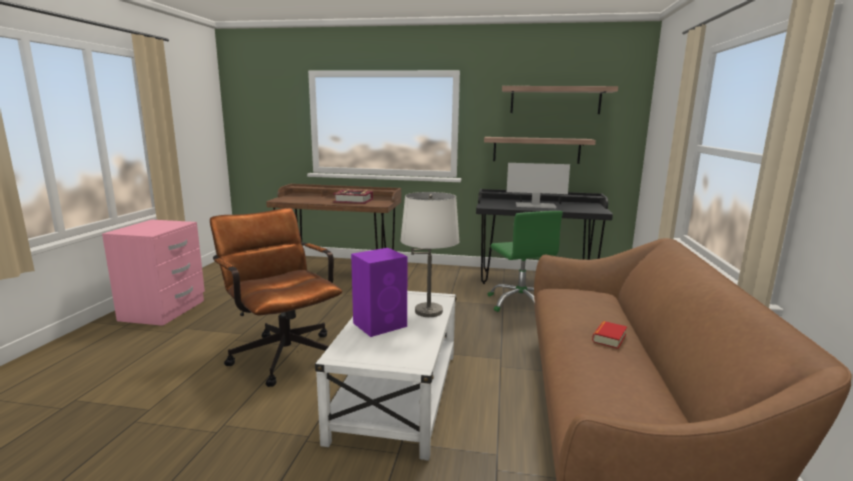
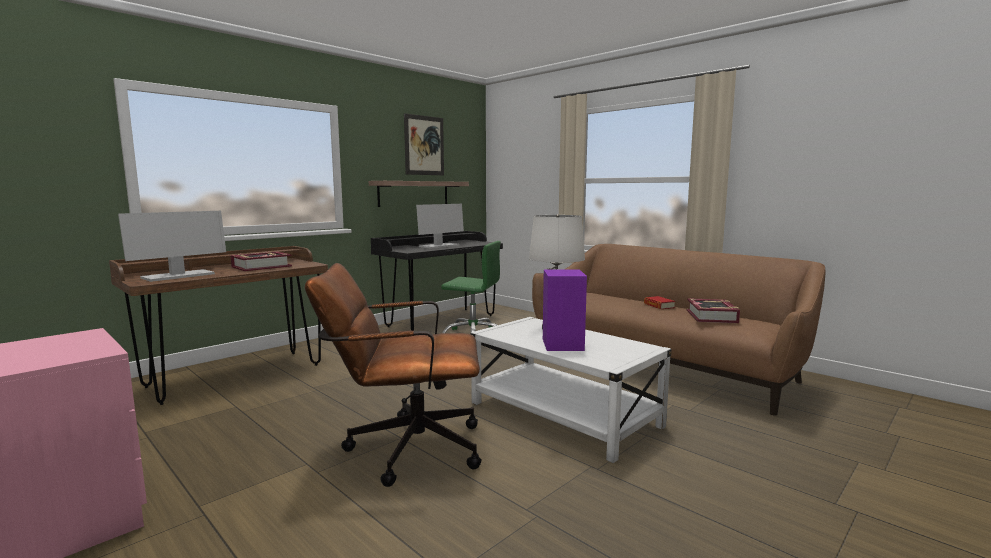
camera: 55 degrees left, 5 degrees down
(301, 199) = (178, 276): none -> monitor
(555, 100) = (424, 145): shelf -> picture
(616, 378) = (712, 316): none -> book

